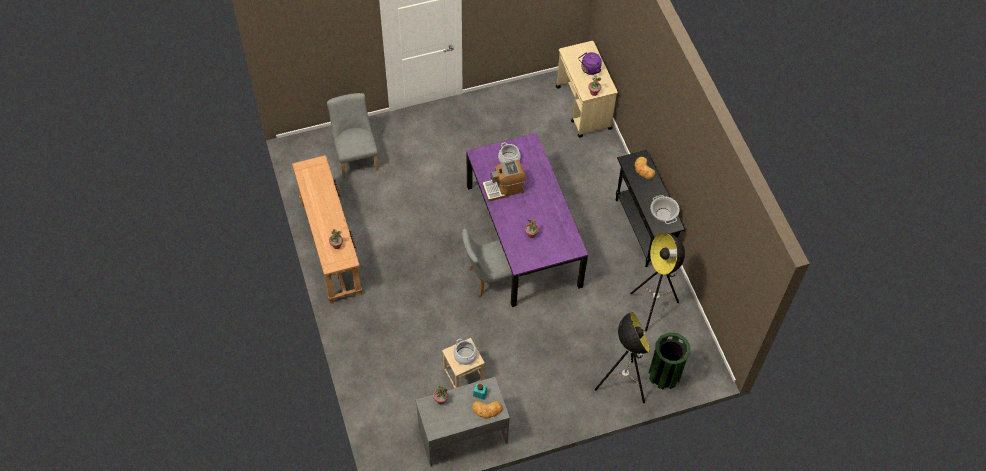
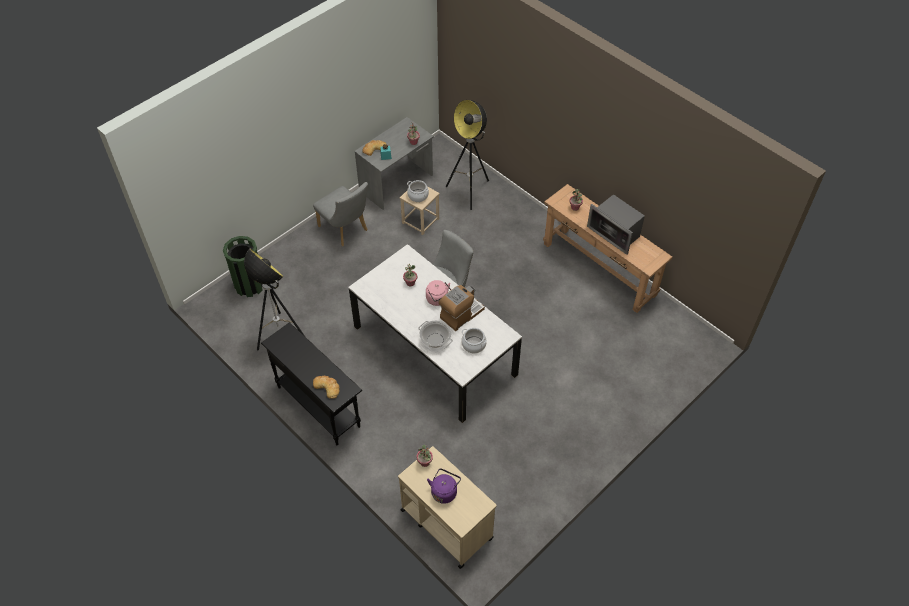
camera: 155 degrees right, 5 degrees down
(321, 204) = (615, 233): none -> microwave
(356, 156) = (644, 357): grey chair -> grey chair (345, 230)
(516, 209) = (438, 299): none -> pink kettle
(523, 236) = (434, 350): purple dining table -> white dining table
(622, 384) = (284, 263): floor lamp -> floor lamp (469, 191)
(663, 214) = (288, 348): cooking pot -> cooking pot (435, 340)

